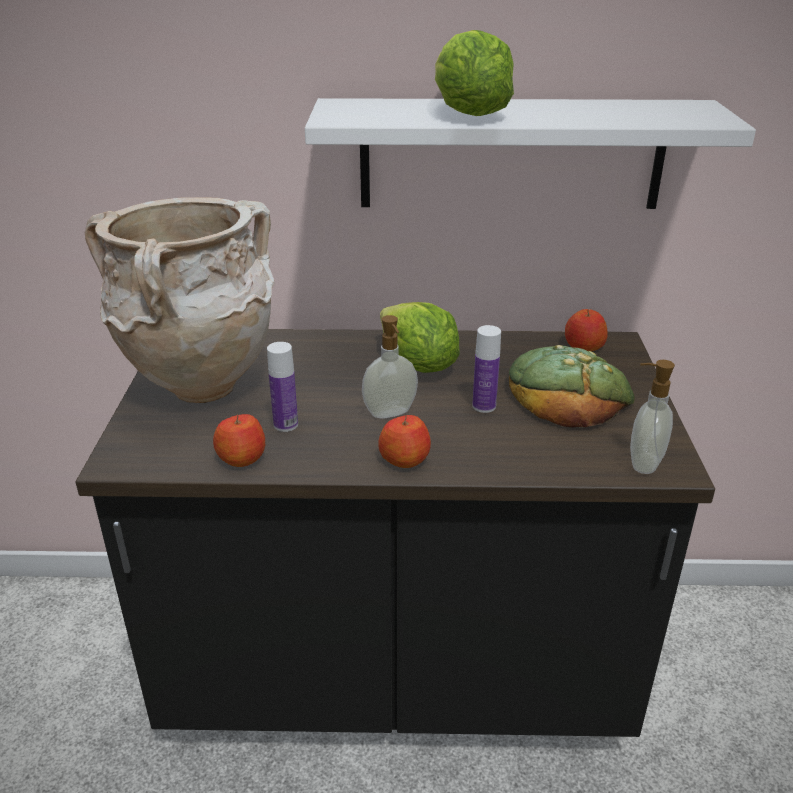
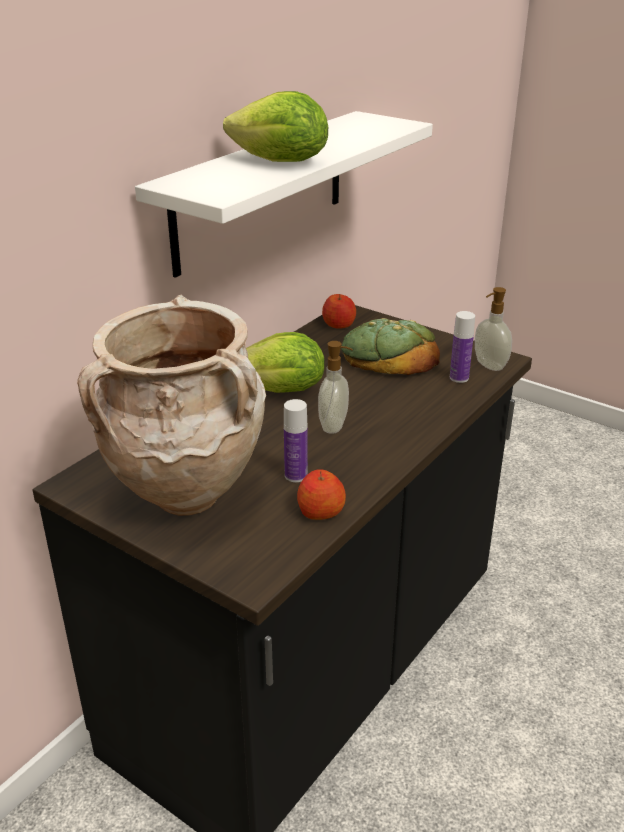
camera: 55 degrees left, 0 degrees up
(404, 459) = (399, 442): apple -> none
(484, 406) = (368, 388): bottle -> bottle (459, 378)

